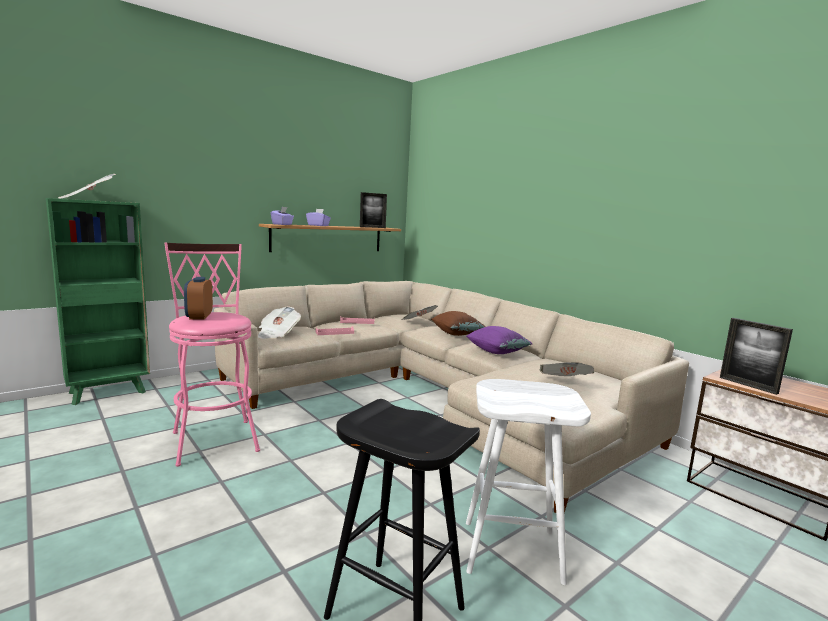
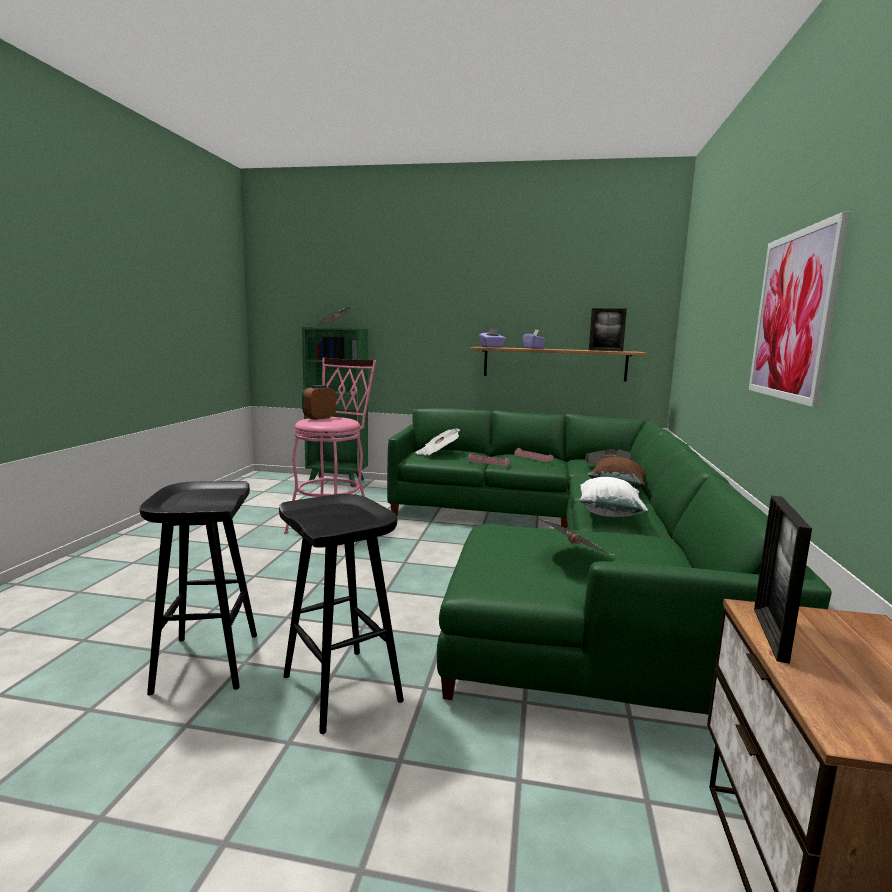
camera: 50 degrees right, 0 degrees up
(433, 396) = (566, 559): beige sofa -> green sofa
(497, 352) = (609, 514): purple pillow -> white pillow
(513, 550) = (343, 688): white stool -> black stool
(598, 215) = (793, 316): none -> picture

